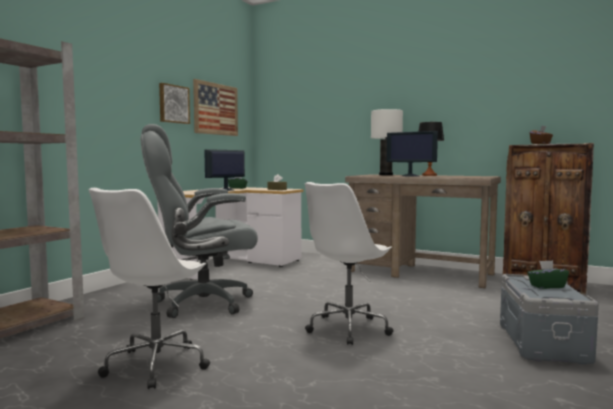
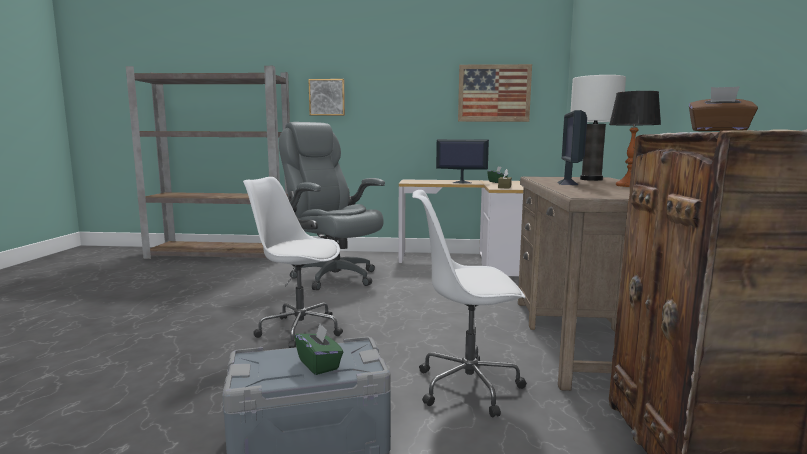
camera: 65 degrees right, 5 degrees up
(154, 366) = (197, 293): white office chair -> white office chair (465, 387)
(173, 104) = (429, 94): picture -> picture (327, 97)

